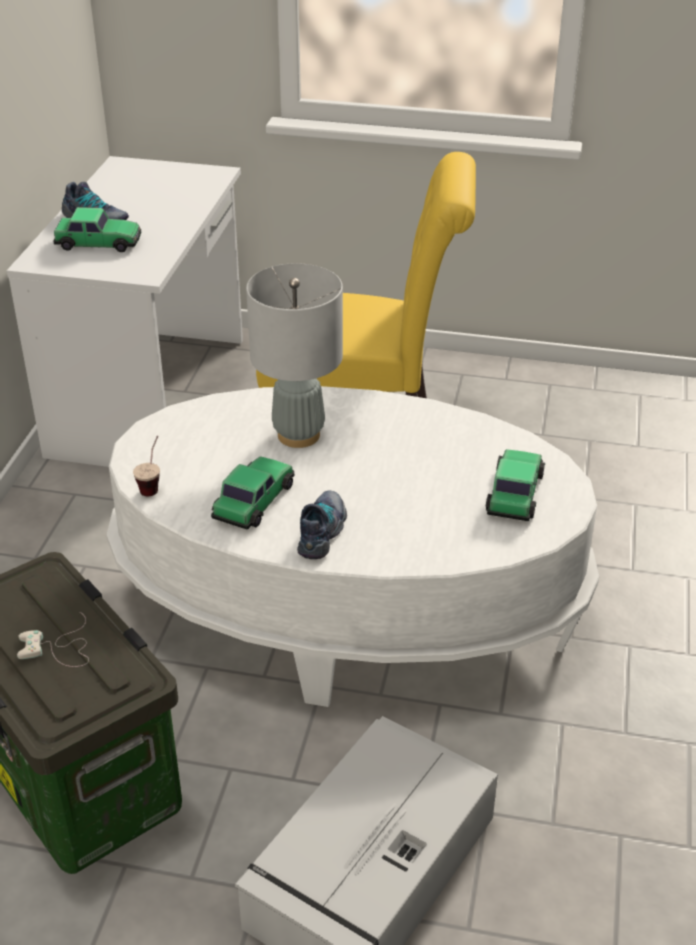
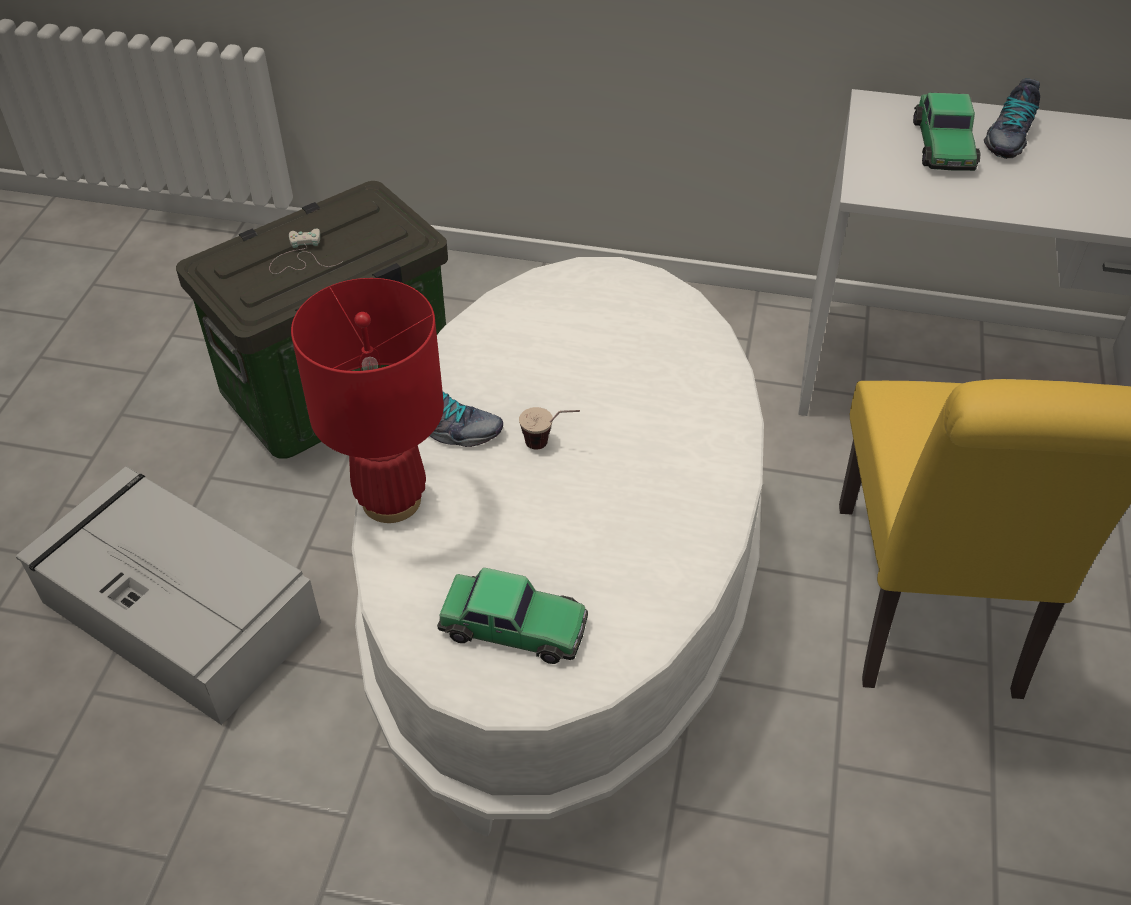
camera: 90 degrees right, 10 degrees up
(153, 485) = (539, 290): cup -> cup (549, 444)
(254, 500) = (508, 370): toy car -> none
(298, 435) = (642, 403): grey table lamp -> none
(401, 557) = (391, 499): none -> red table lamp

